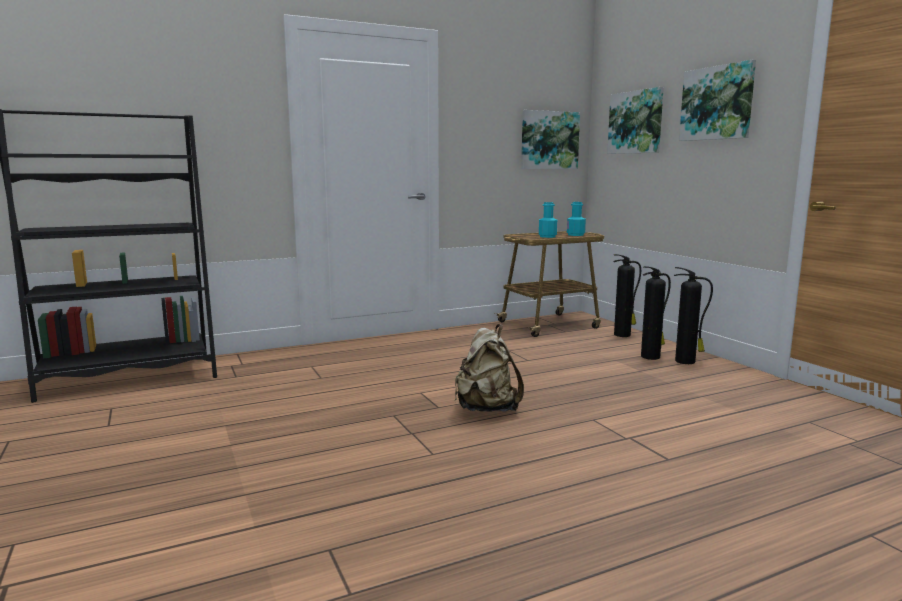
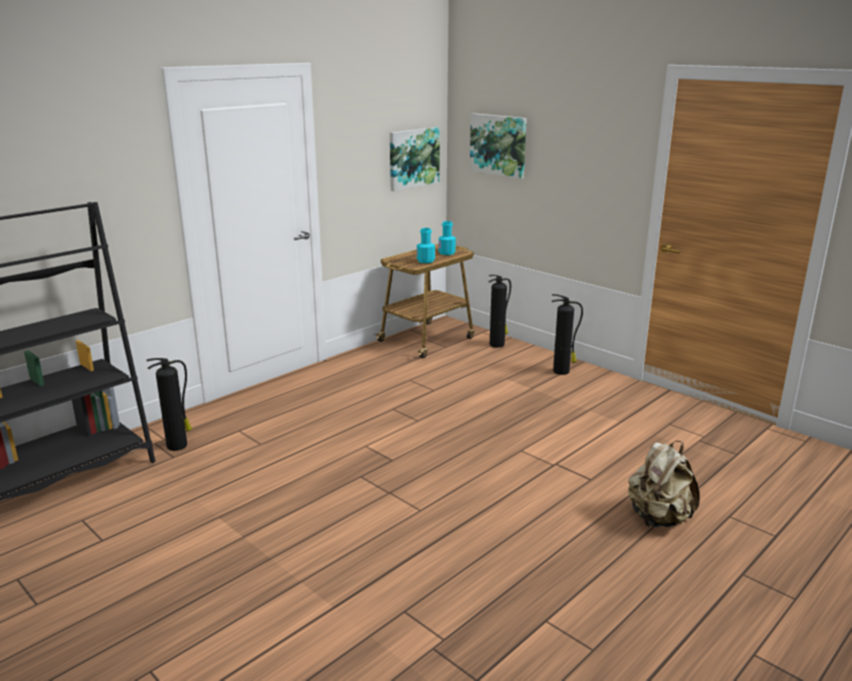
camera: 20 degrees left, 10 degrees up
(486, 409) = (433, 454): beige backpack -> beige backpack (658, 518)
(651, 356) = (532, 369): fire extinguisher -> fire extinguisher (178, 445)
(717, 103) = (579, 144): picture -> none

